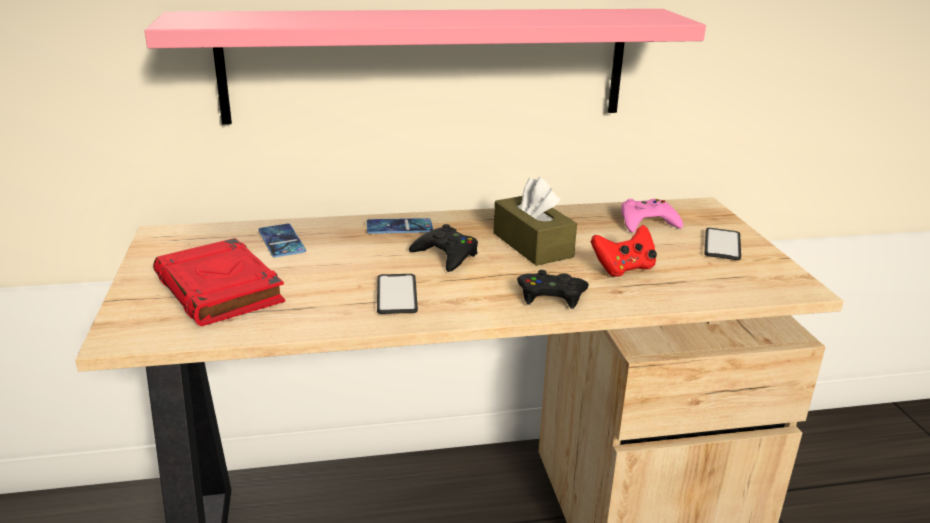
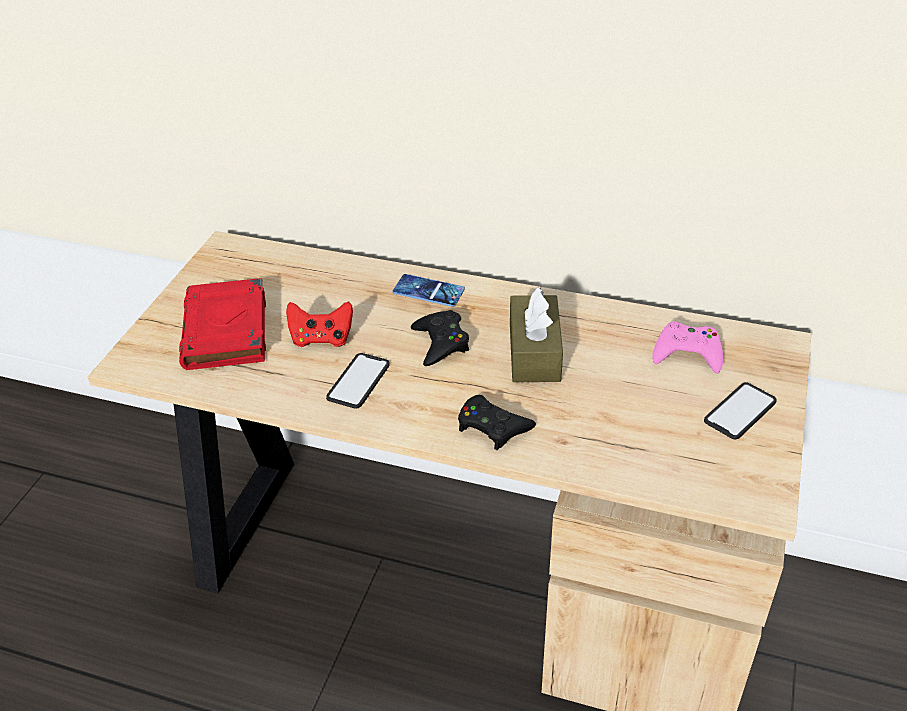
camera: 30 degrees right, 15 degrees up
(281, 241) = (313, 282): phone -> none
(427, 65) = (477, 133): pink shelf -> none
(624, 268) = (597, 413): red game controller -> red game controller (321, 338)

